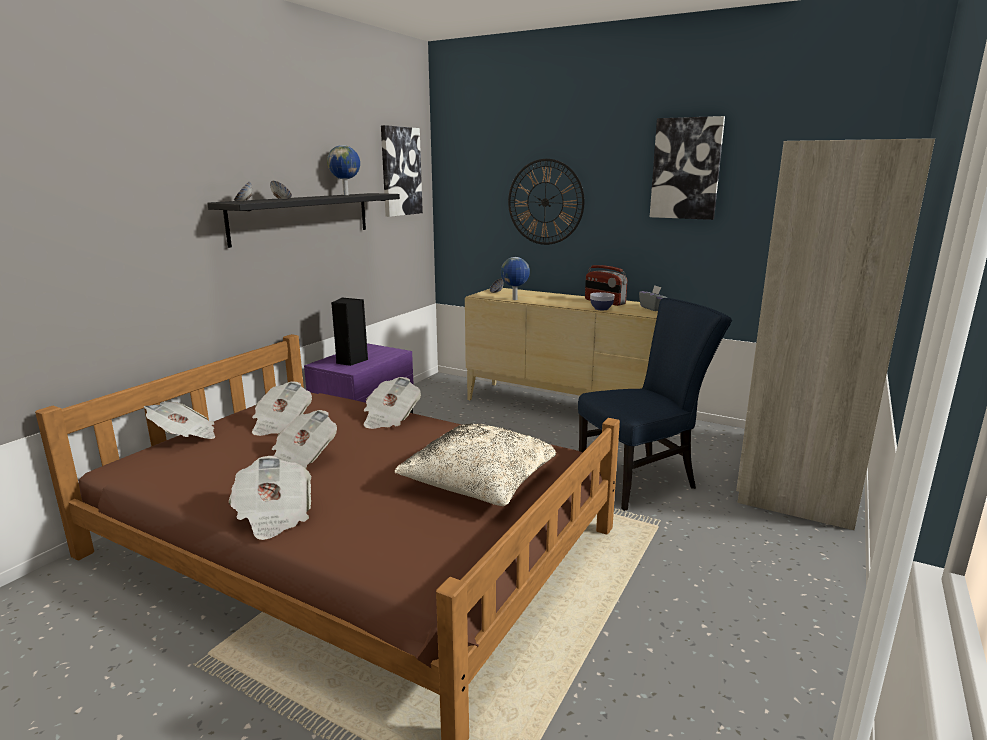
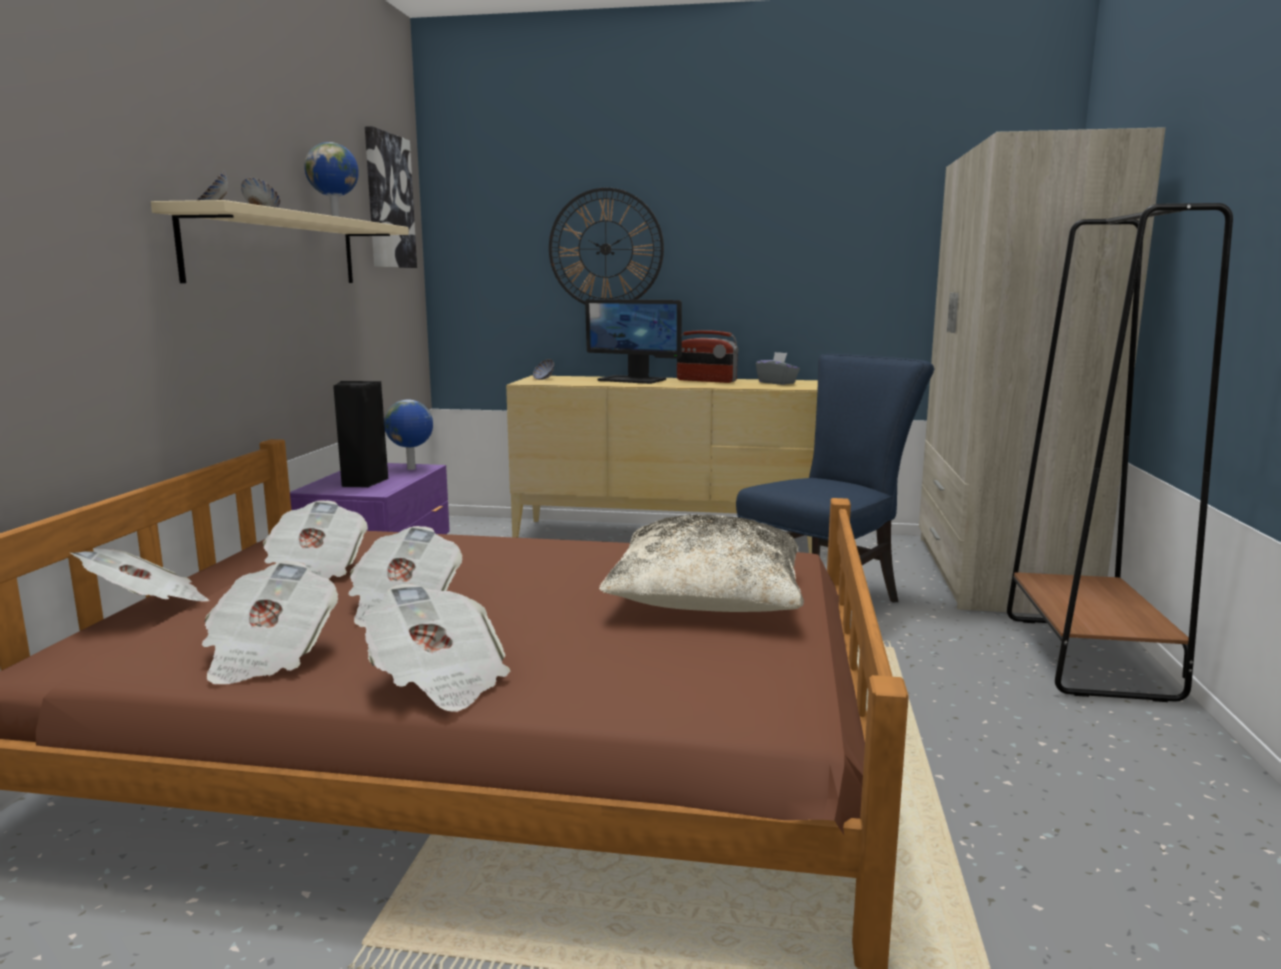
camera: 20 degrees left, 5 degrees down
(302, 217) = (276, 250): black shelf -> beige shelf
(390, 418) = (490, 545): newspaper -> newspaper (268, 655)
(515, 299) = (583, 384): globe -> globe (411, 469)
(554, 297) = (633, 380): none -> monitor
(601, 308) = (713, 386): bowl -> none
(686, 169) = (802, 198): picture -> none
(807, 563) = (1087, 657): none -> clothes rack

